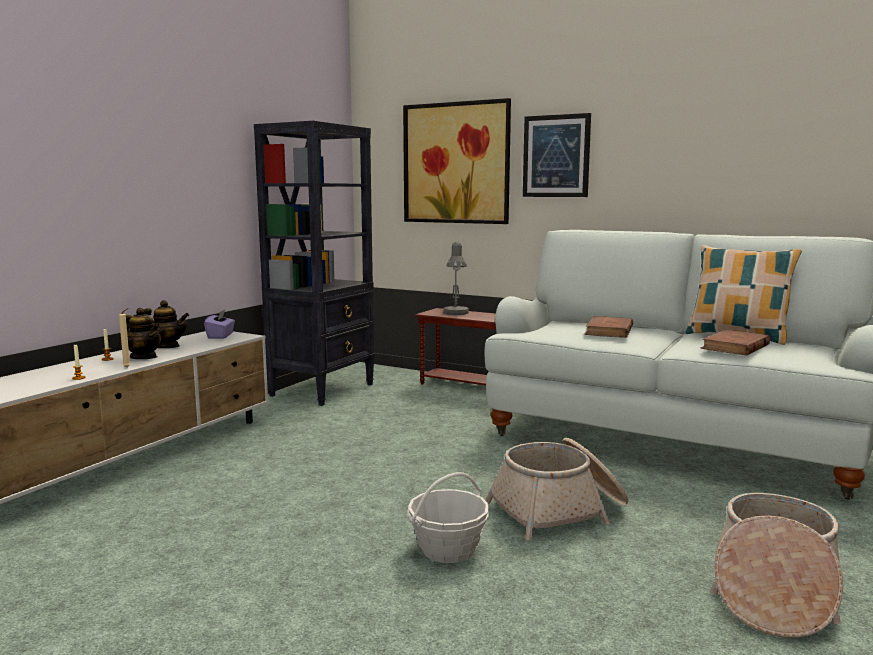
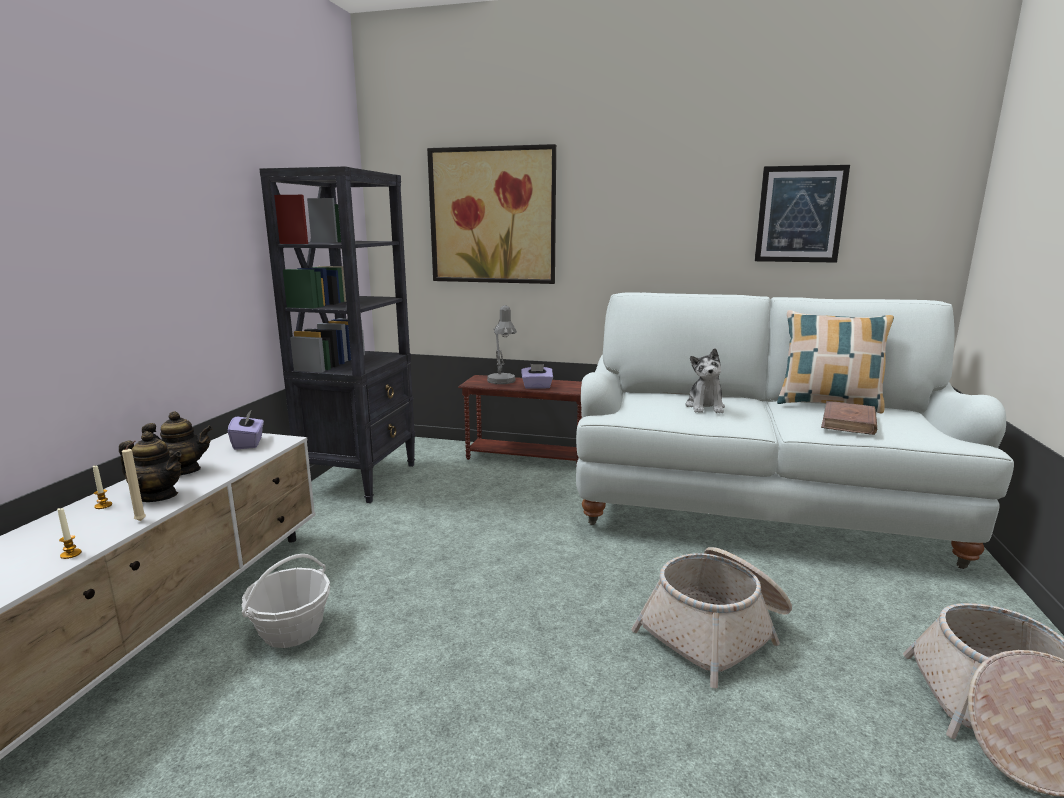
camera: 15 degrees left, 5 degrees up
(448, 549) = (634, 722): basket -> basket (291, 630)
(484, 318) = (537, 386): none -> purple tissue box
(556, 156) = (608, 210): picture -> picture (800, 214)
(609, 331) = (705, 407): brown book -> plush toy

